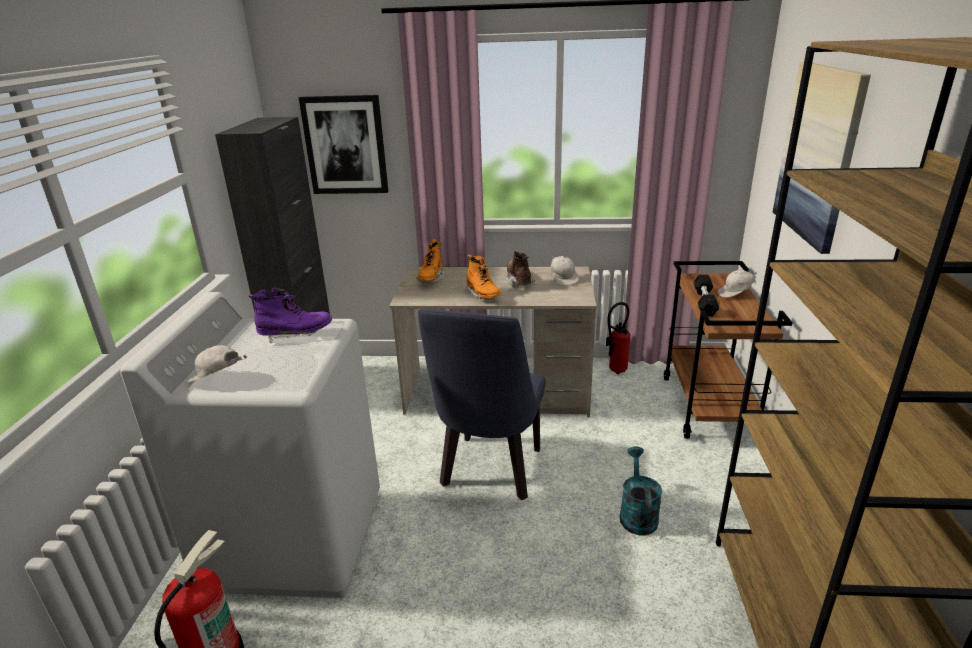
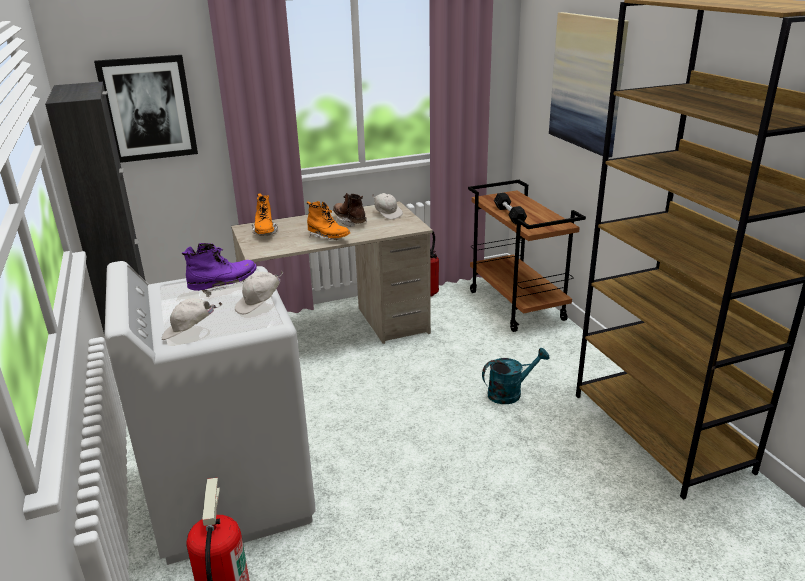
camera: 25 degrees left, 0 degrees up
(490, 473) = (374, 395): blue chair -> none
(637, 514) = (510, 393): turquoise watering can -> turquoise watering can turned 90 degrees clockwise
(736, 293) = (527, 205): white cap -> white cap (260, 305)

